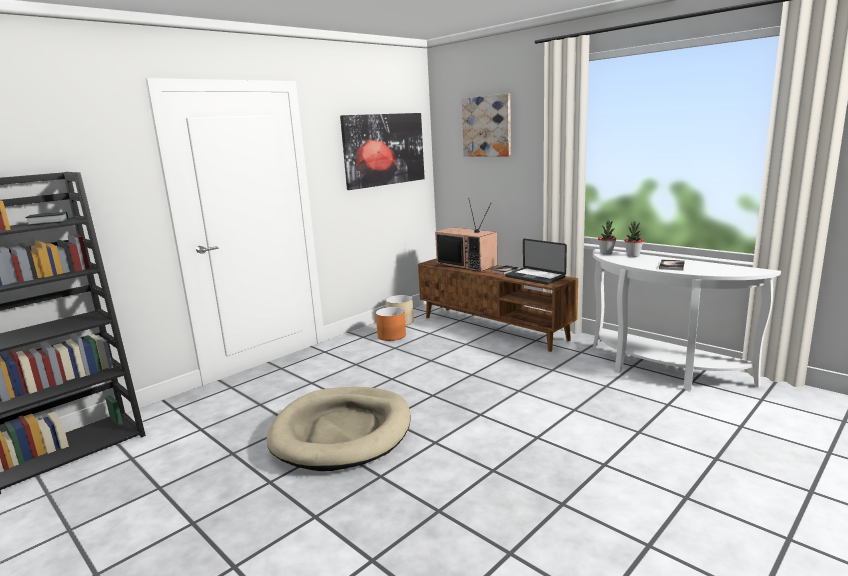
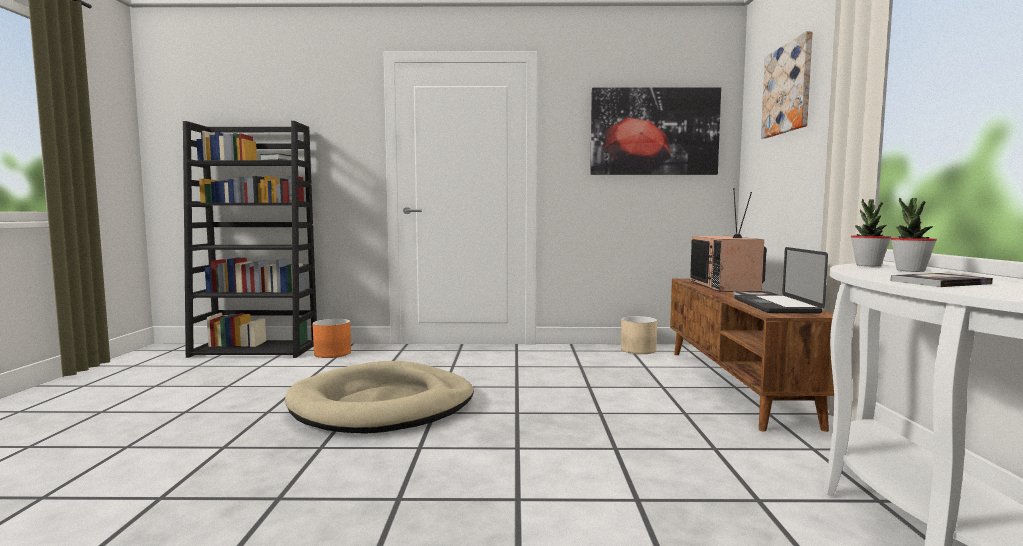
camera: 45 degrees right, 10 degrees down
(392, 335) = (602, 357): orange planter -> orange planter (333, 353)

